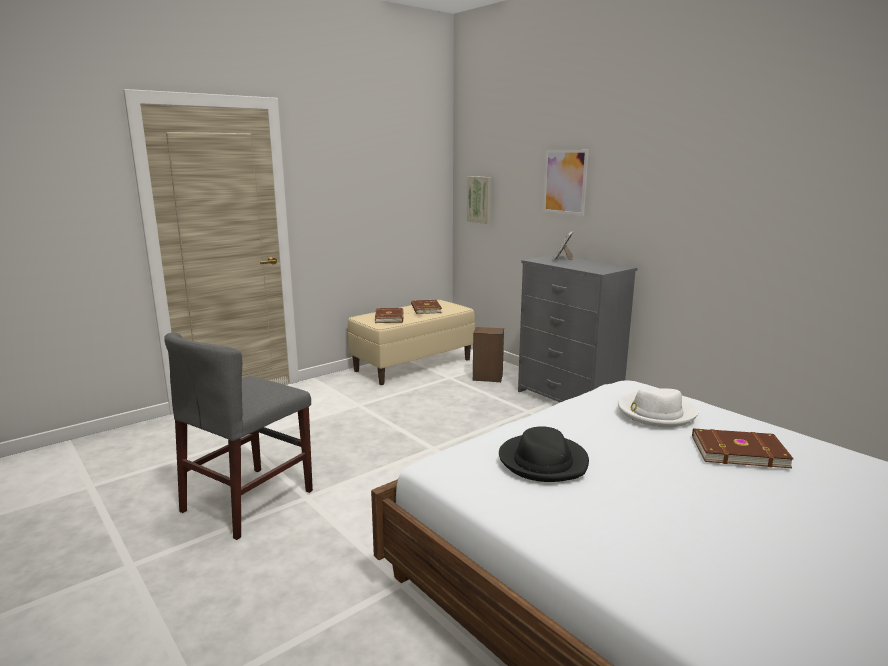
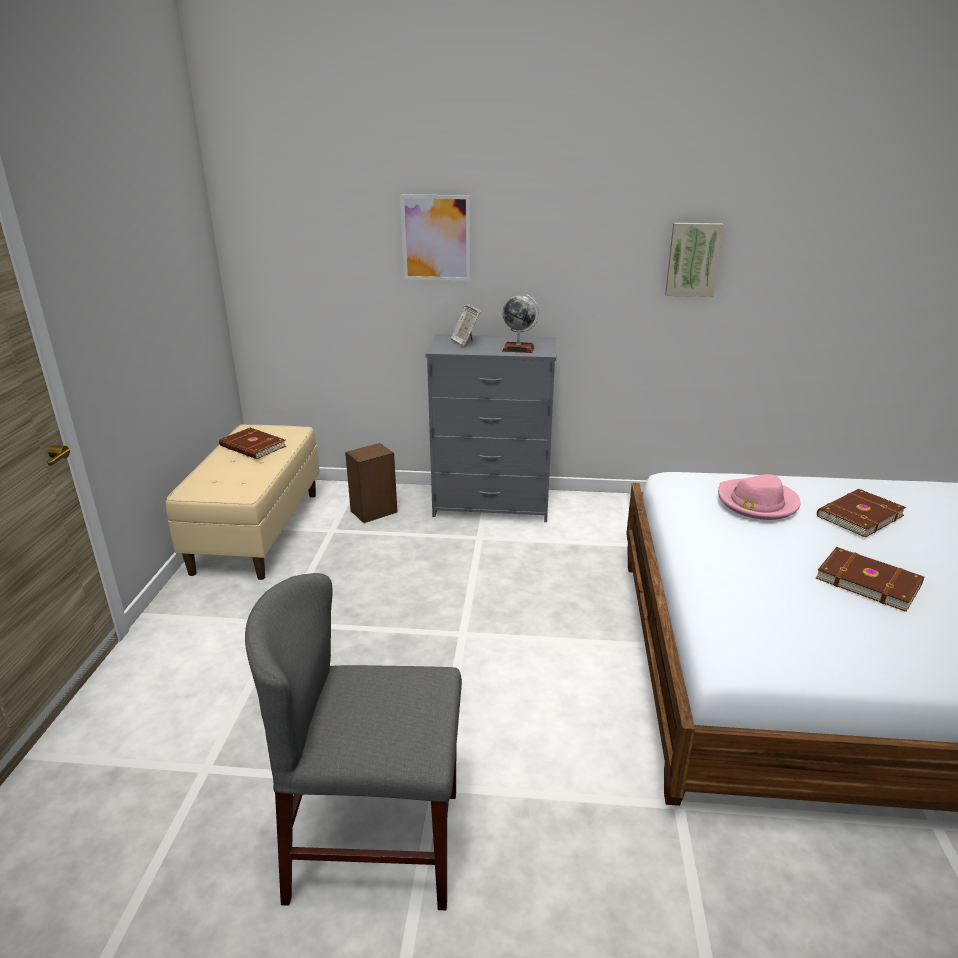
camera: 45 degrees left, 10 degrees up
(248, 500) = (375, 844): grey chair -> grey chair turned 105 degrees clockwise
(390, 317) = (231, 477): brown book -> brown book (868, 581)
(480, 199) = (282, 268): picture -> picture (693, 259)
(543, 461) = (793, 601): black hat -> none
(588, 267) = (518, 349): none -> globe
(655, 412) = (757, 502): white hat -> pink hat

